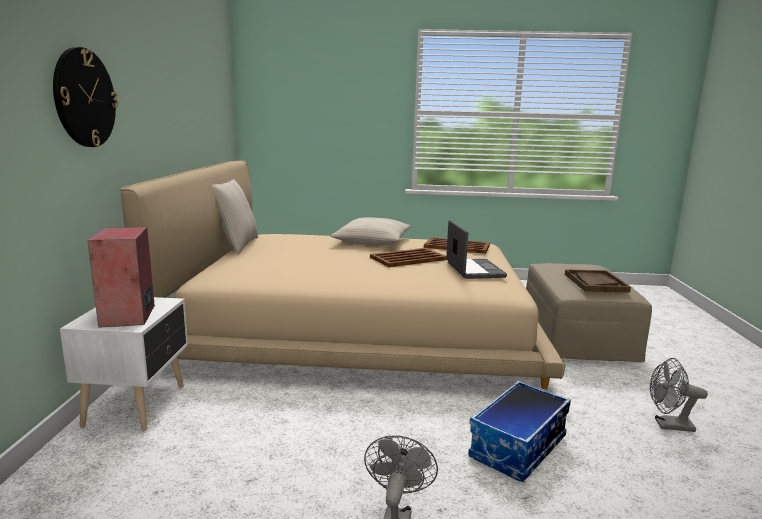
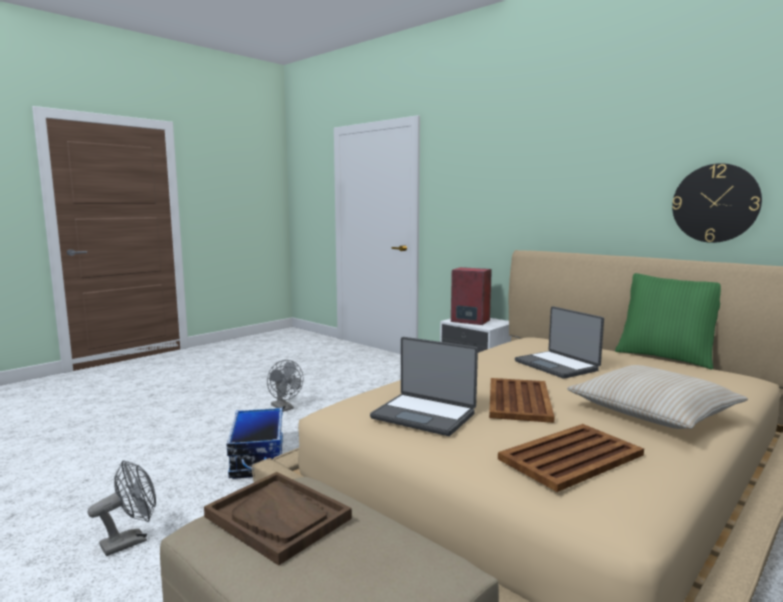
camera: 130 degrees right, 5 degrees down
(84, 98) = (525, 190): wall clock -> wall clock (715, 203)
(236, 245) = (665, 357): beige pillow -> green pillow
(314, 259) = (557, 365): none -> laptop

